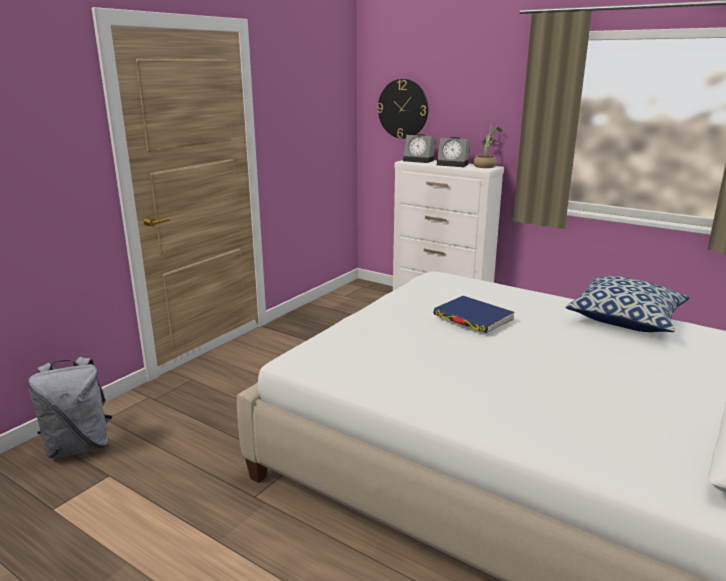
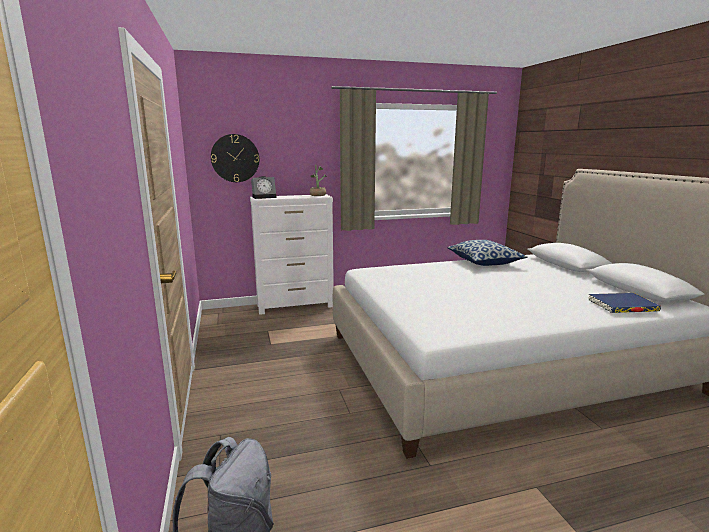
camera: 50 degrees left, 5 degrees down
(453, 164) = (296, 196): alarm clock -> none
(473, 318) = (443, 281): blue book -> blue book (622, 306)

